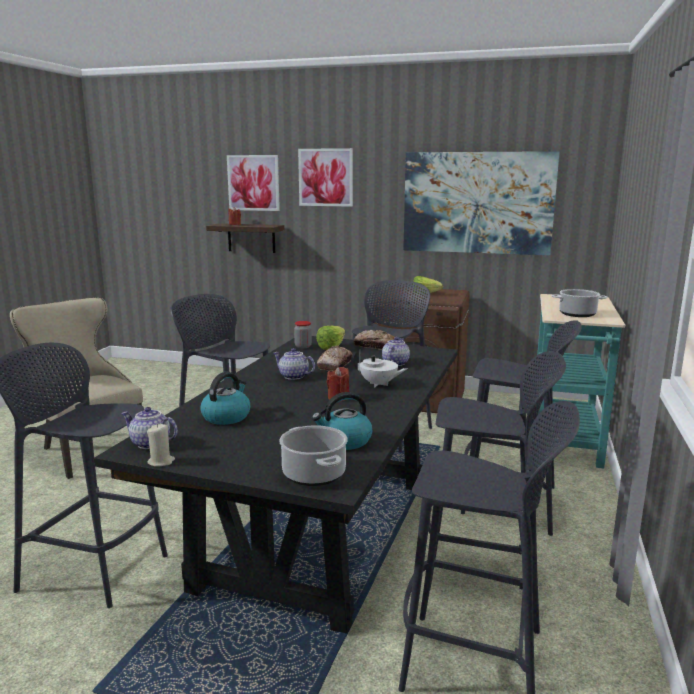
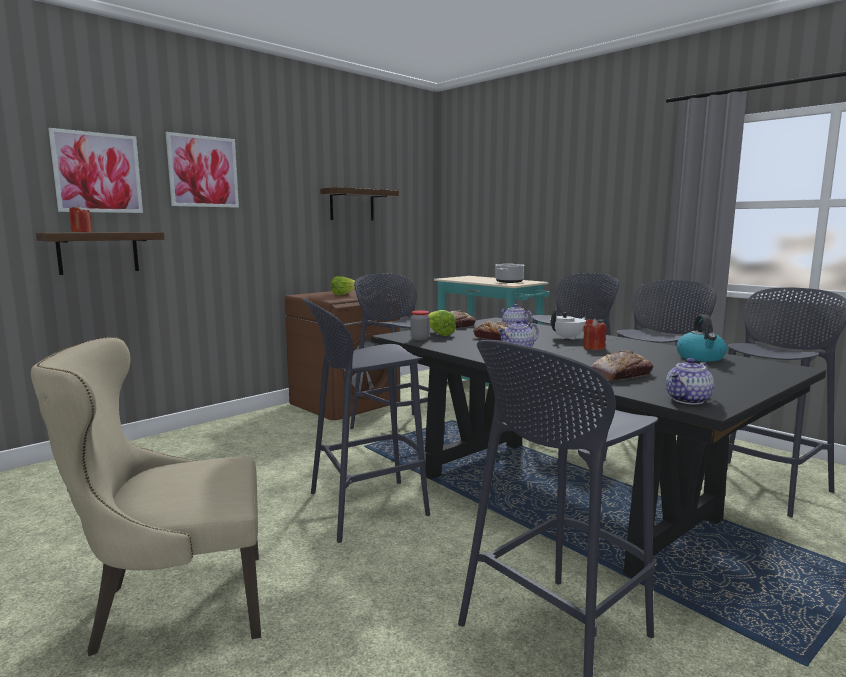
camera: 60 degrees left, 5 degrees down
(161, 462) = (739, 400): beige candle -> none
(226, 416) = (621, 375): kettle -> bread
(314, 474) = (771, 369): cooking pot -> none
(477, 203) = (352, 205): picture -> shelf

